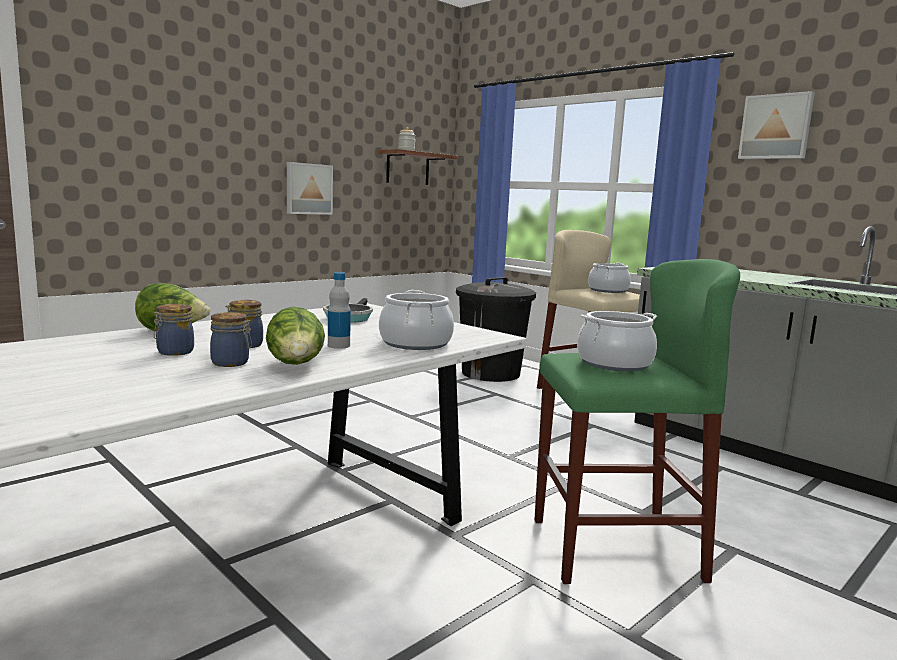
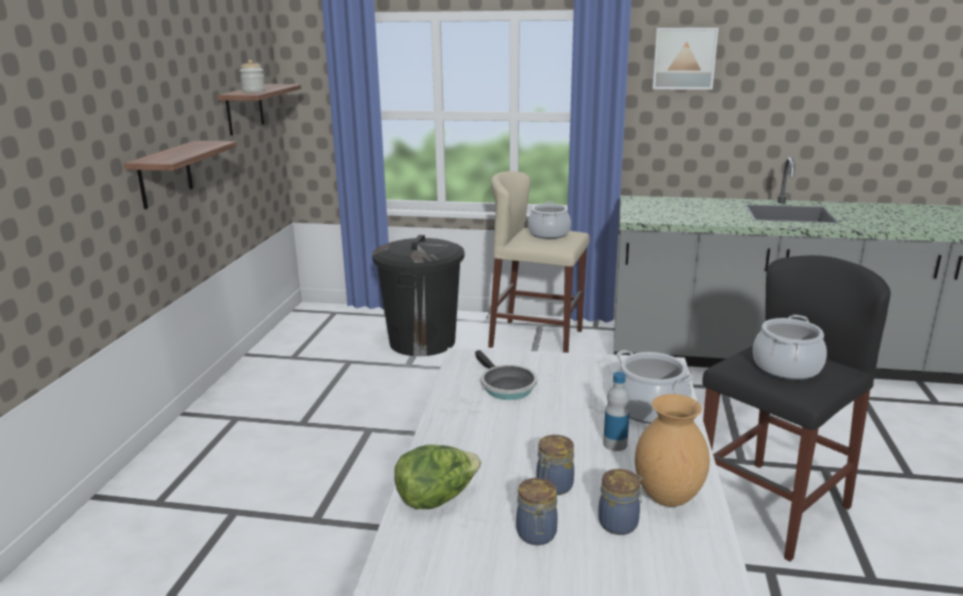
camera: 35 degrees left, 10 degrees up
(296, 366) = (667, 497): lettuce -> brown vase
(308, 189) = (165, 174): picture -> shelf
(615, 549) = (772, 508): green stool -> black stool

